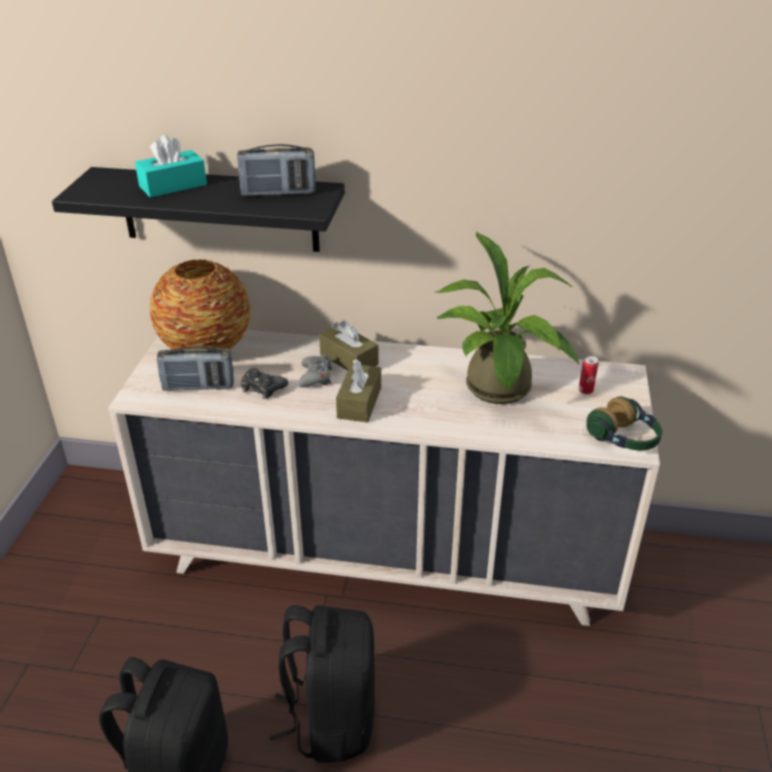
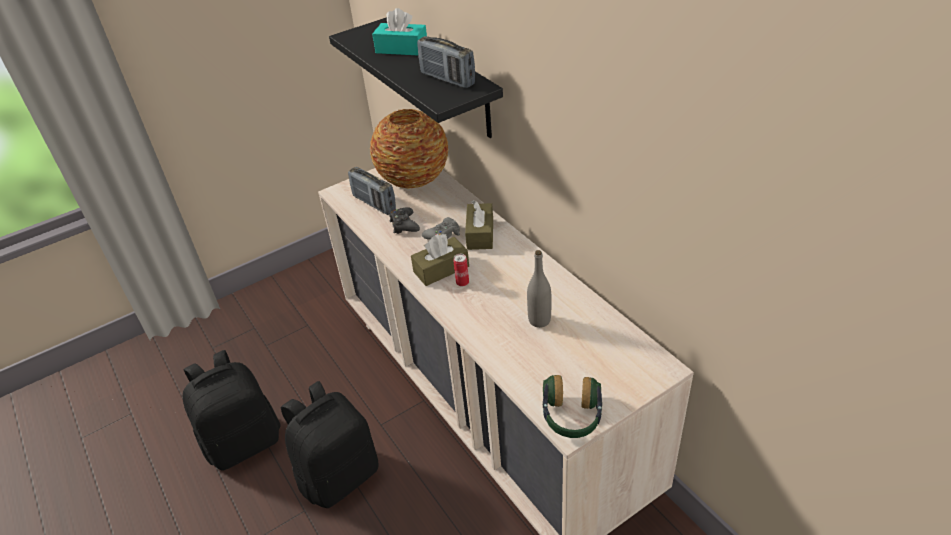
camera: 50 degrees right, 5 degrees up
(500, 393) = (539, 320): potted plant -> grey bottle
(585, 391) = (605, 360): can -> can (462, 283)

